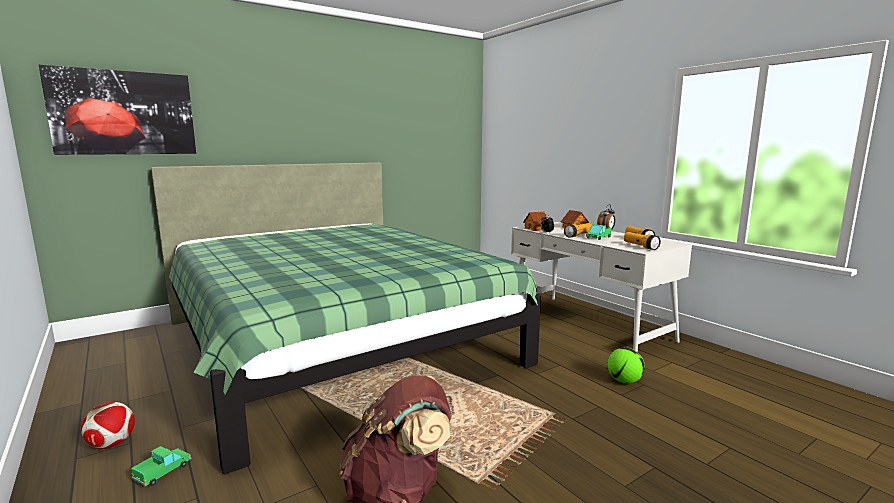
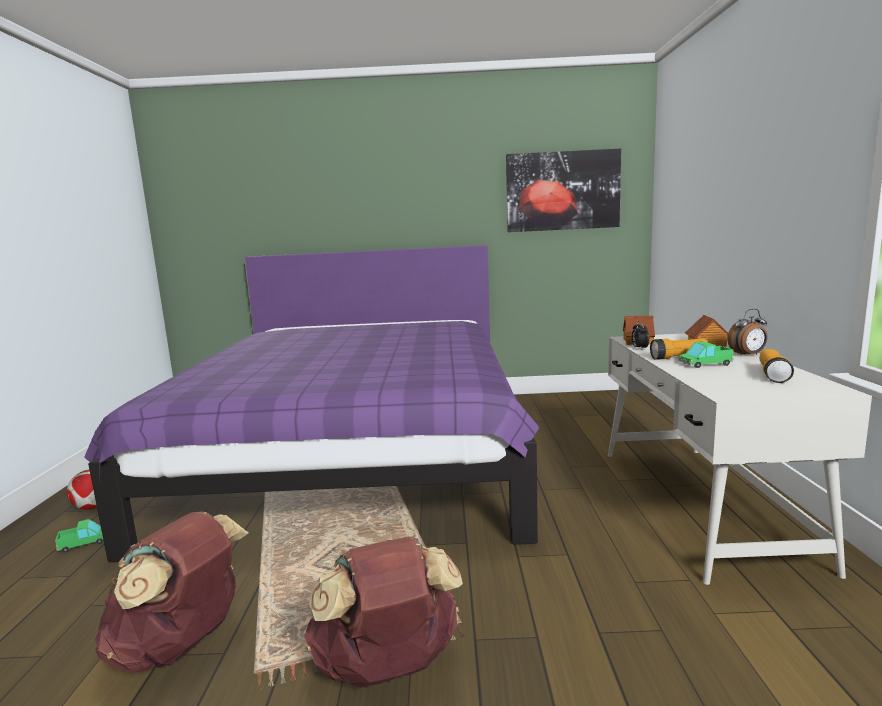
camera: 35 degrees right, 0 degrees up
(124, 113) = (226, 207): picture -> picture (562, 191)
(334, 342) = (356, 455): green bed -> purple bed
(549, 448) = (388, 668): none -> brown backpack
(624, 381) = (635, 613): football -> none
(640, 246) = (742, 388): flashlight -> none

